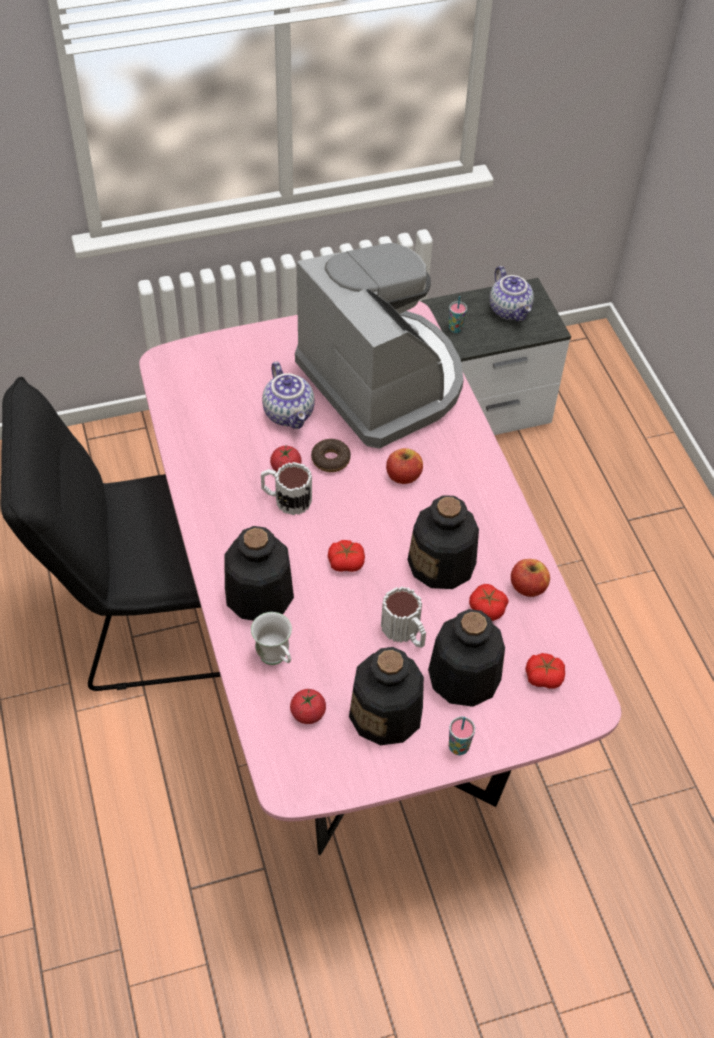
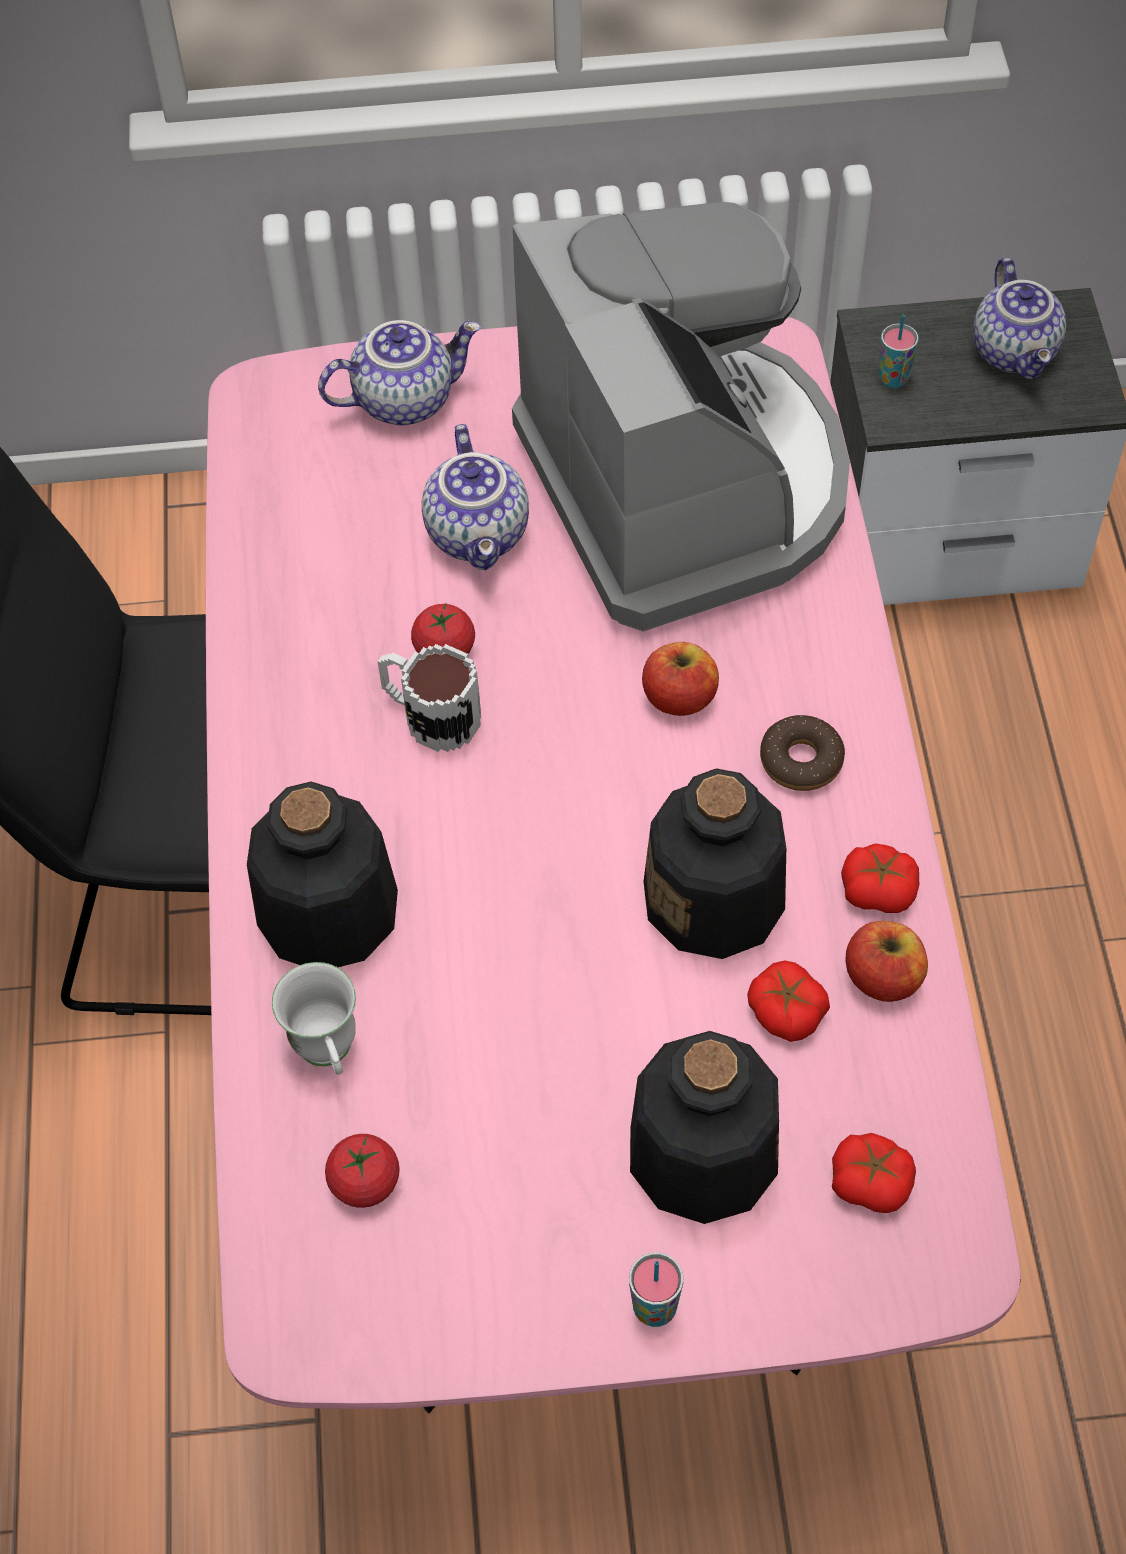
camera: 15 degrees right, 5 degrees up
(237, 356) = (404, 398): none -> teapot
(330, 459) = (539, 642): donut -> donut (801, 760)
(346, 562) = (518, 868): tomato -> tomato (878, 889)
(386, 713) = (524, 1209): bottle -> none
(405, 632) = (604, 1038): mug -> none

